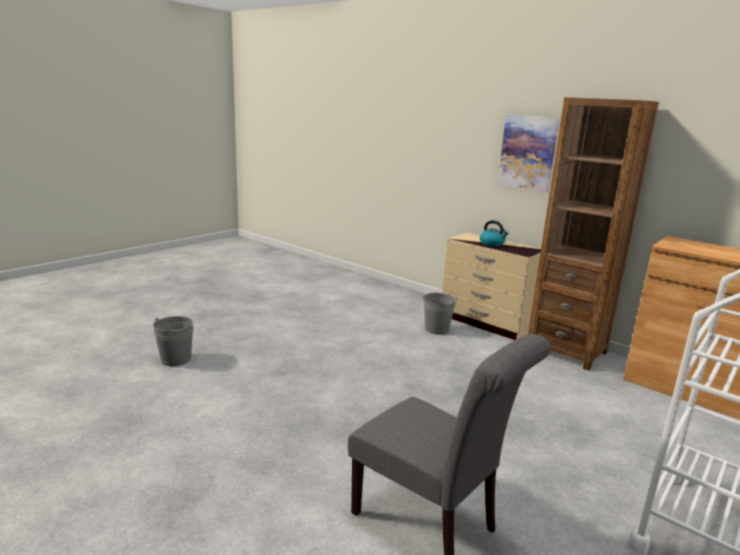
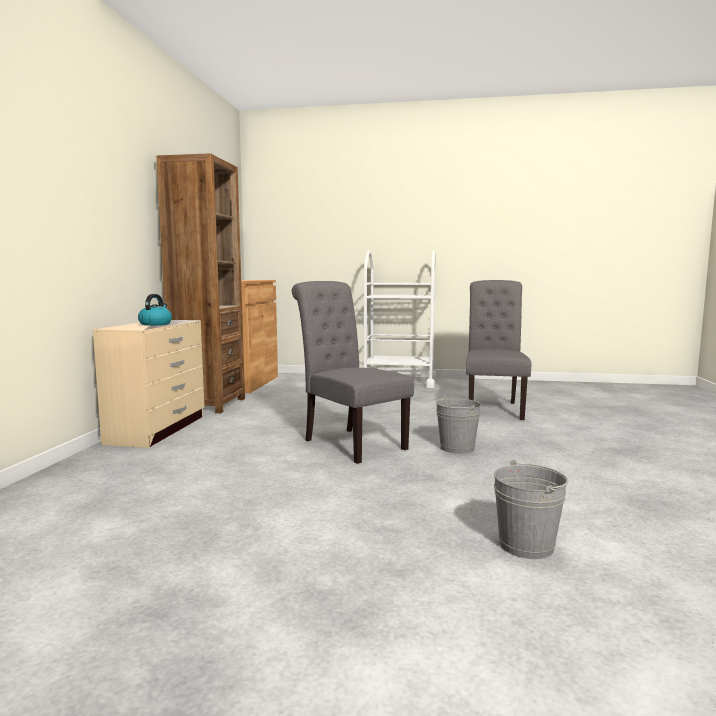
camera: 120 degrees left, 10 degrees down
(382, 372) = (349, 443): none -> grey chair
(437, 329) = (203, 442): grey bucket -> grey bucket (457, 448)
(527, 153) = (122, 210): picture -> none

